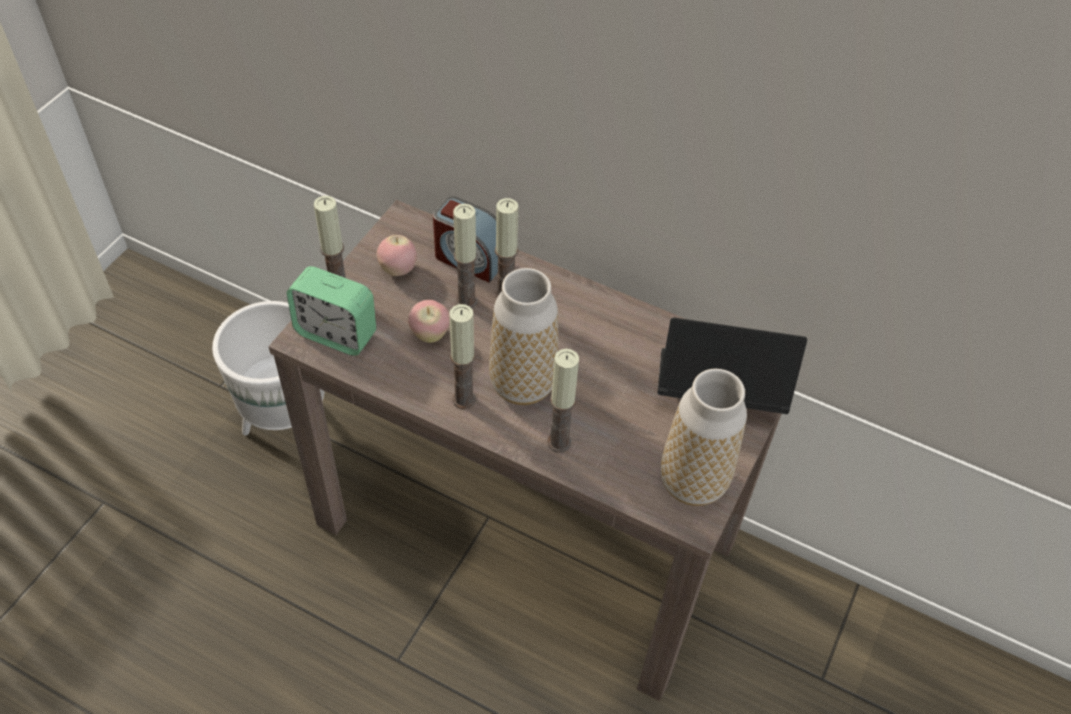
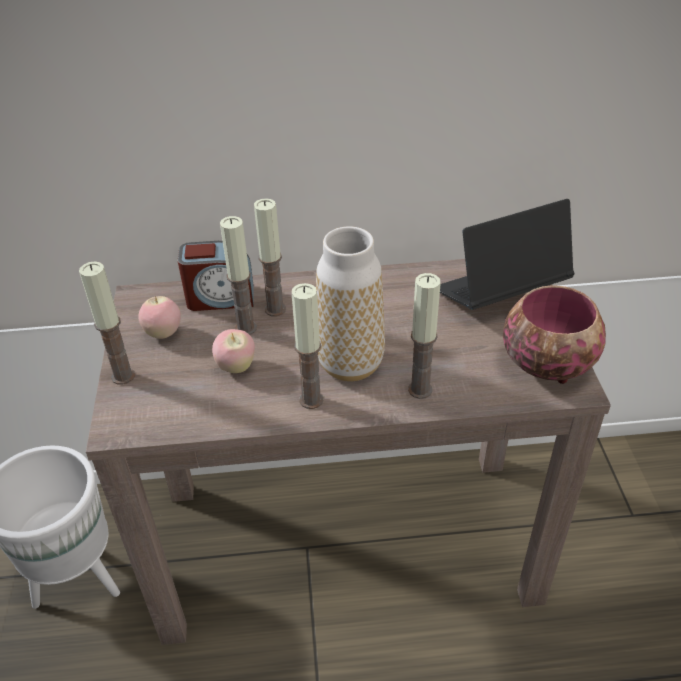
camera: 30 degrees left, 10 degrees down
(336, 333) = (147, 408): alarm clock -> none
(692, 482) = (546, 363): vase -> bowl

